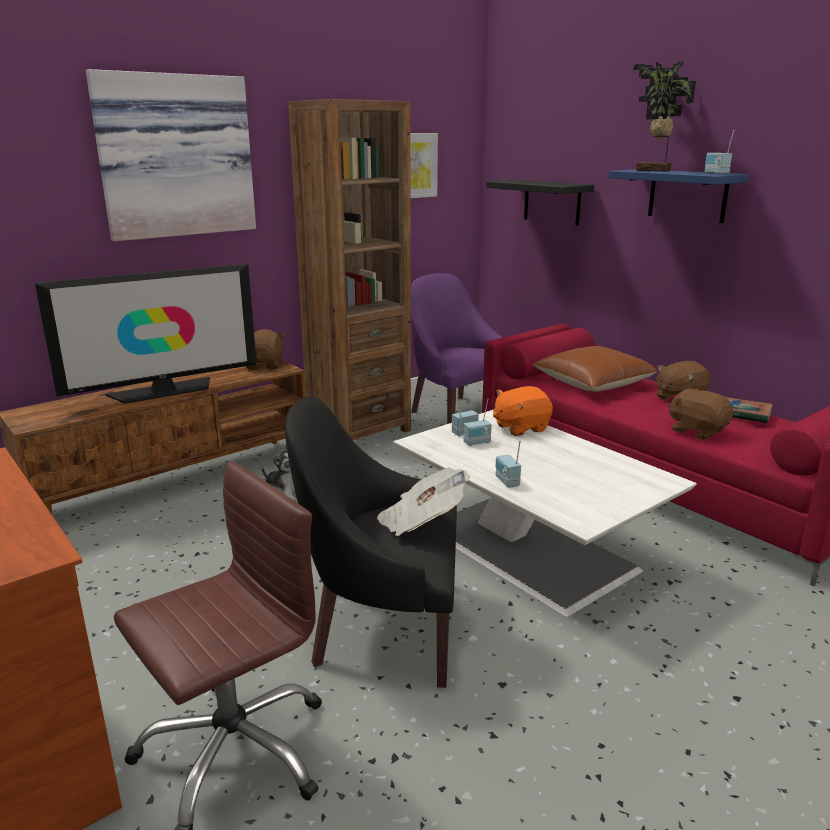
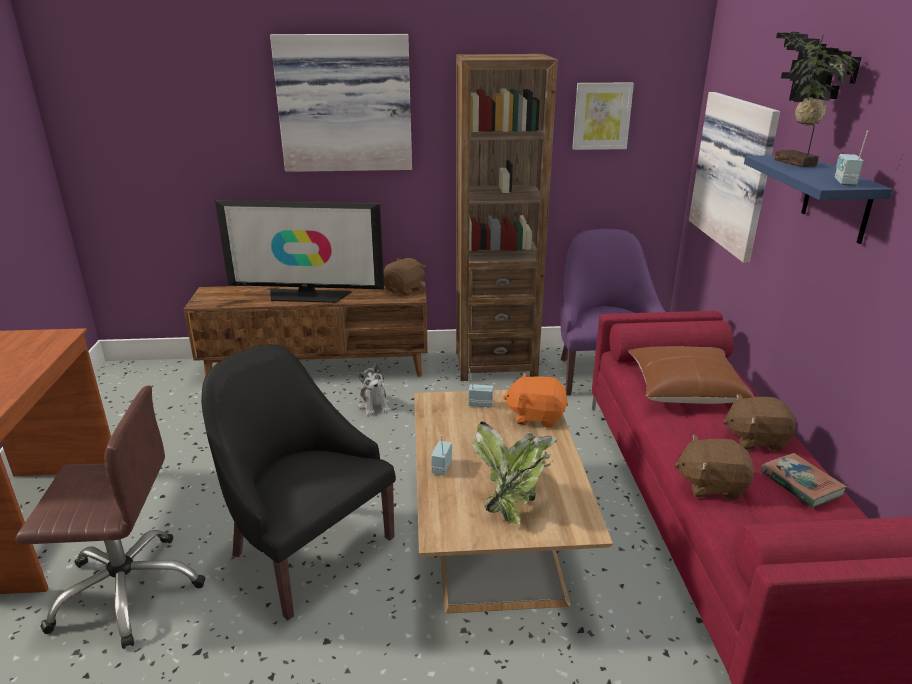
camera: 35 degrees right, 5 degrees up
(421, 522) = (324, 477): newspaper -> none
(477, 443) = (475, 419): radio -> none
(531, 549) = (496, 536): white coffee table -> brown coffee table
(552, 202) = (736, 173): black shelf -> picture
(592, 481) = (513, 498): none -> potted plant
(697, 431) = (711, 485): brown plush toy -> brown plush toy turned 75 degrees counterclockwise

